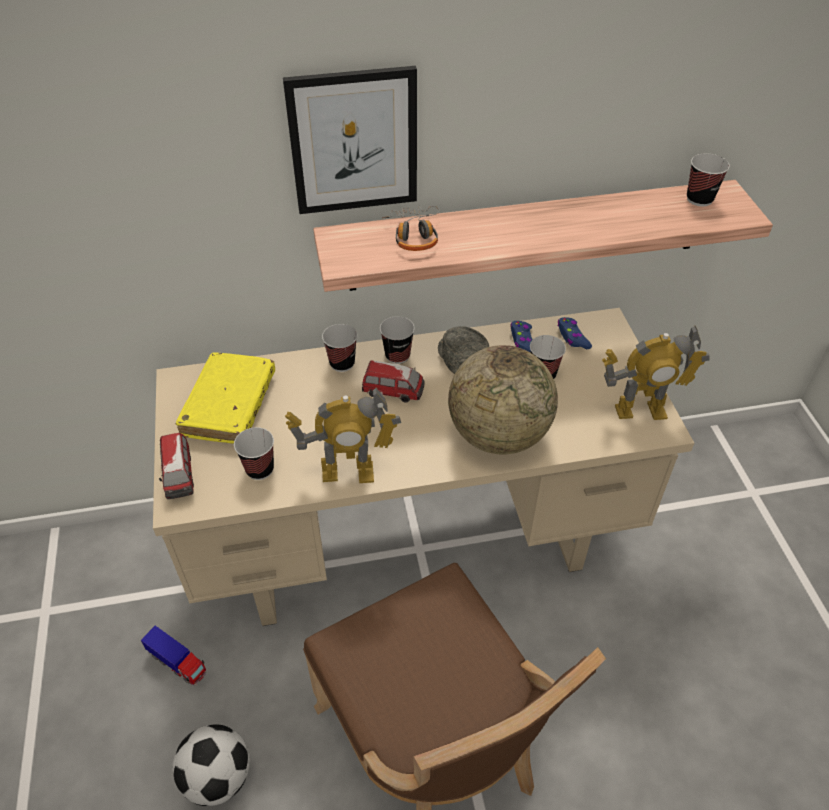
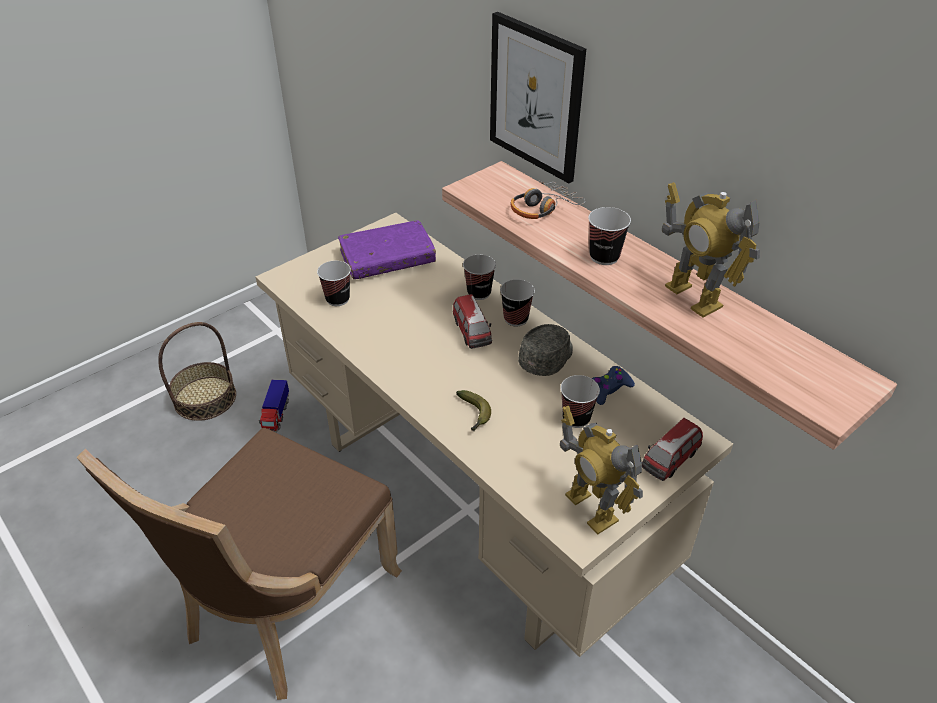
camera: 60 degrees right, 5 degrees down
(86, 731) = (205, 398): none -> basket
(180, 476) = (306, 267): toy car -> toy car (670, 461)
(218, 776) = (204, 482): football -> none
(229, 405) = (387, 258): yellow book -> purple book
(348, 472) = (366, 344): toy robot -> toy robot (693, 297)
(498, 435) = (474, 415): globe -> banana
(572, 337) = (649, 421): blue game controller -> none
(699, 199) = (814, 363): cup -> cup (604, 257)

